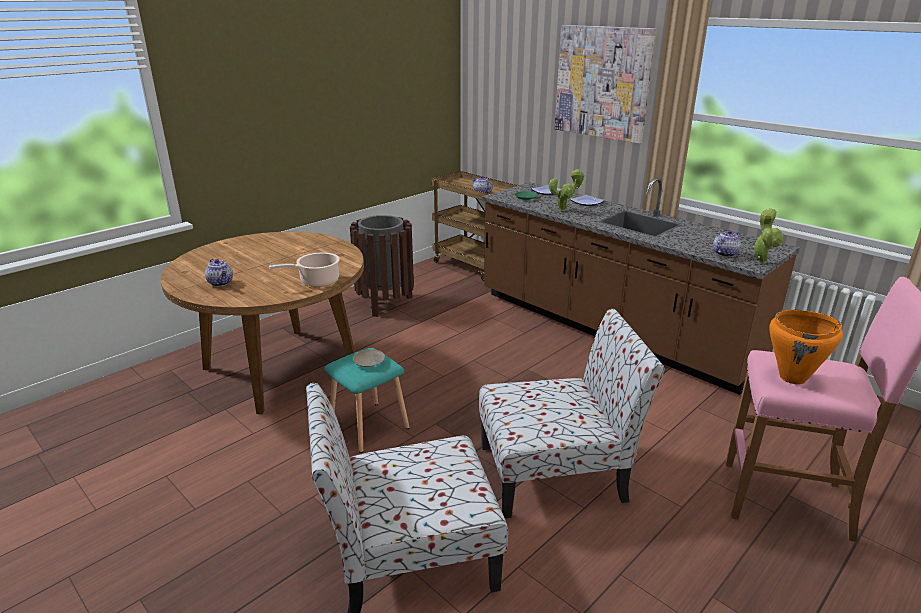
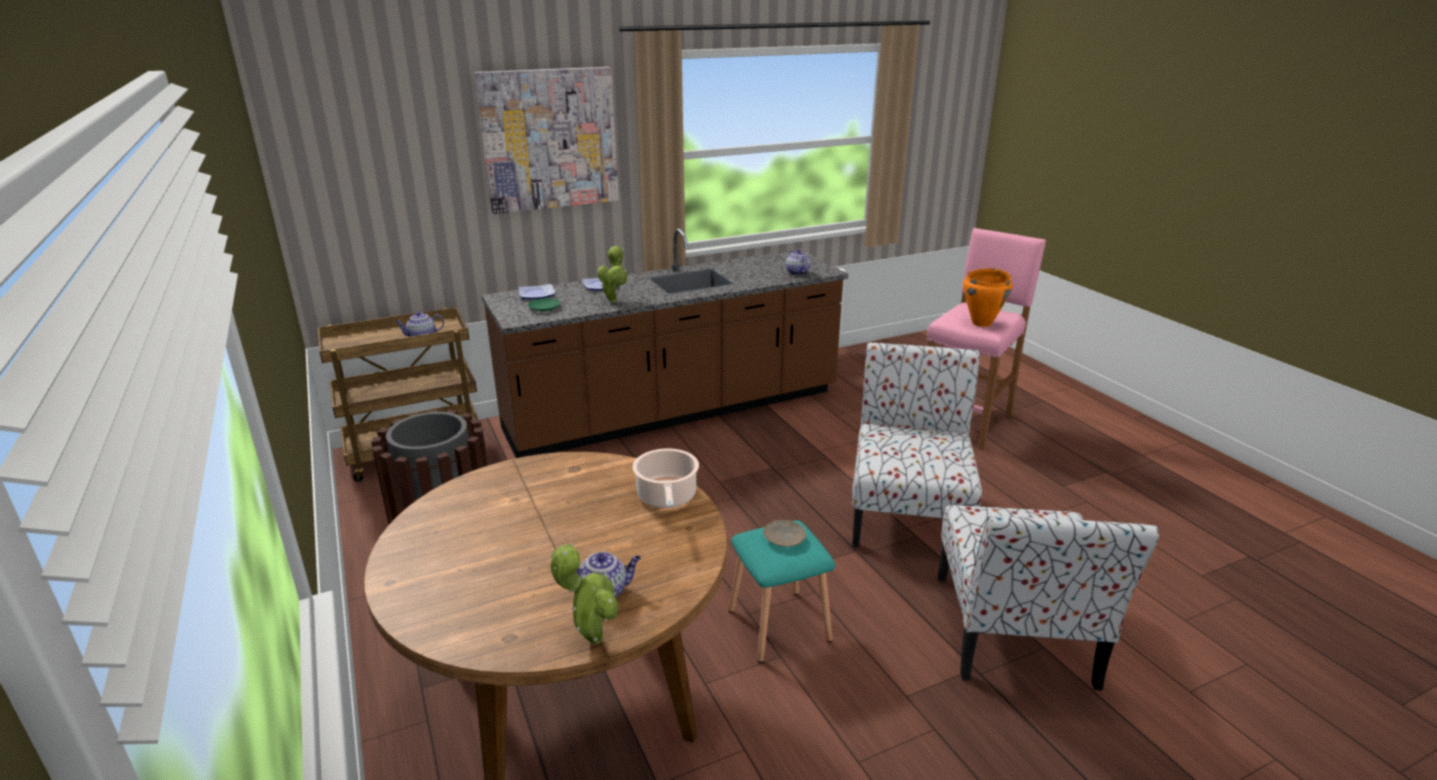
camera: 70 degrees left, 0 degrees up
(762, 261) = (822, 266): potted plant -> potted plant (591, 637)

